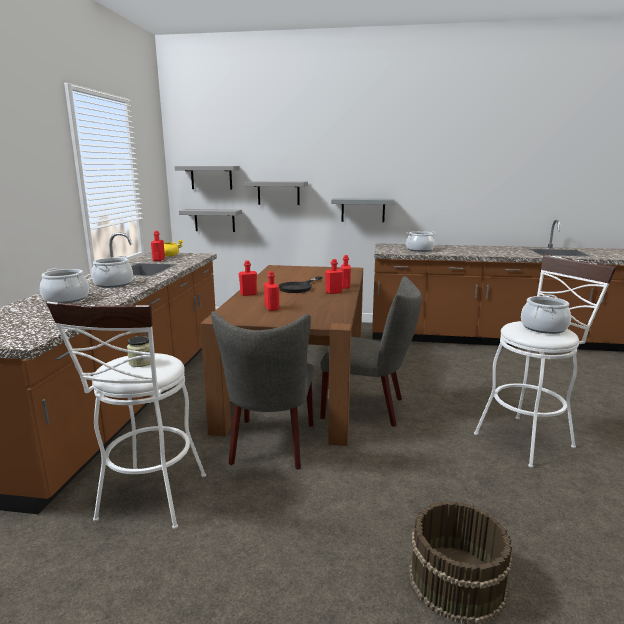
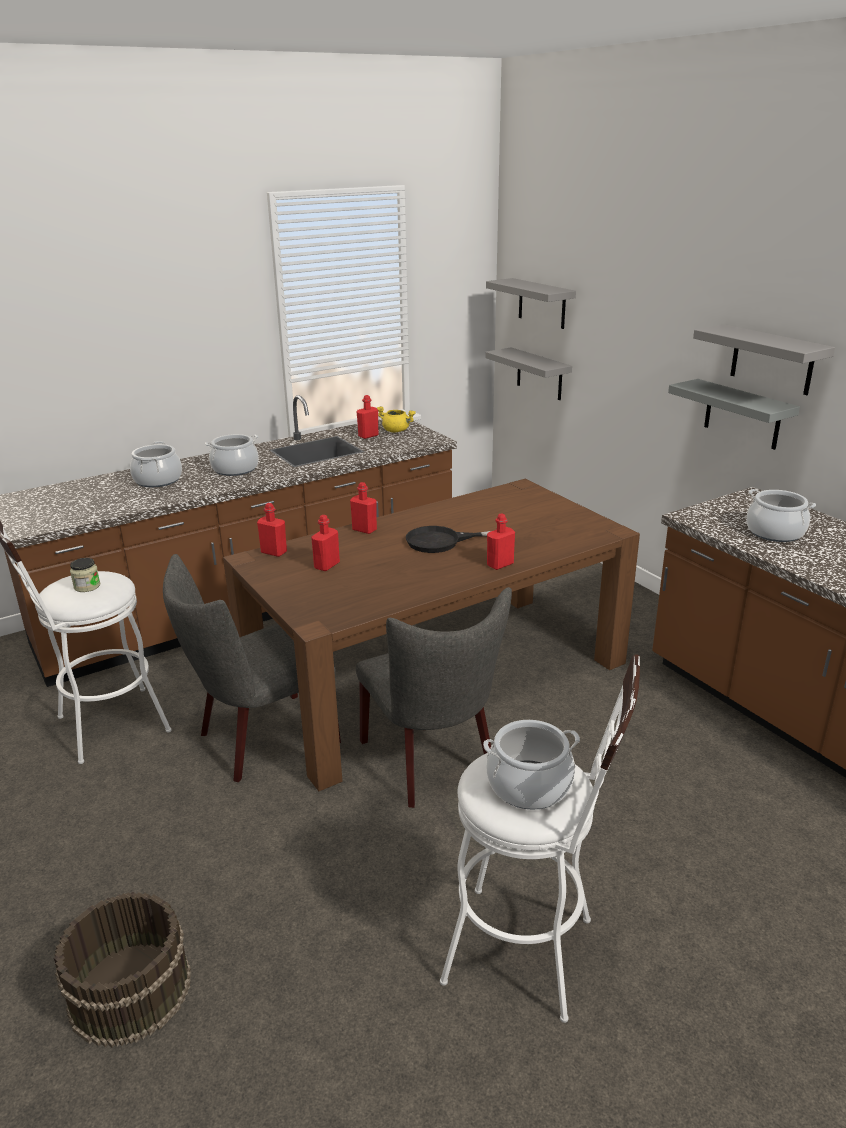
camera: 50 degrees right, 10 degrees up
(278, 193) = (621, 349): grey shelf -> grey shelf (772, 360)
(333, 292) = (458, 569): red bottle -> red bottle (274, 552)

